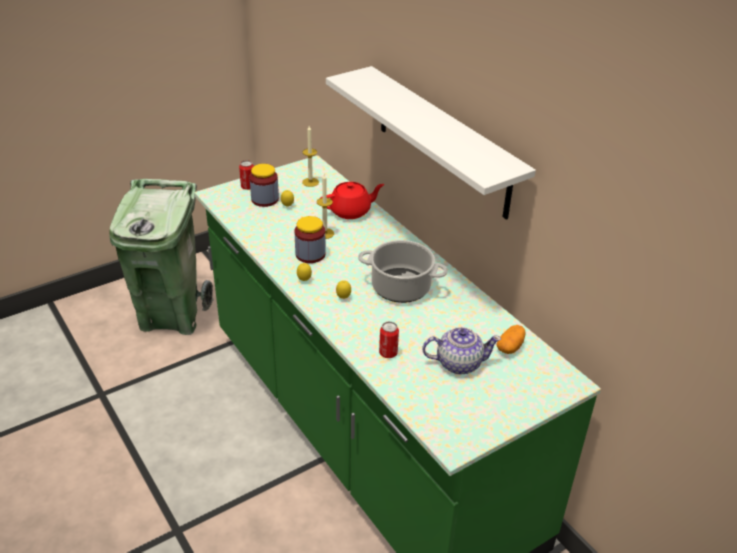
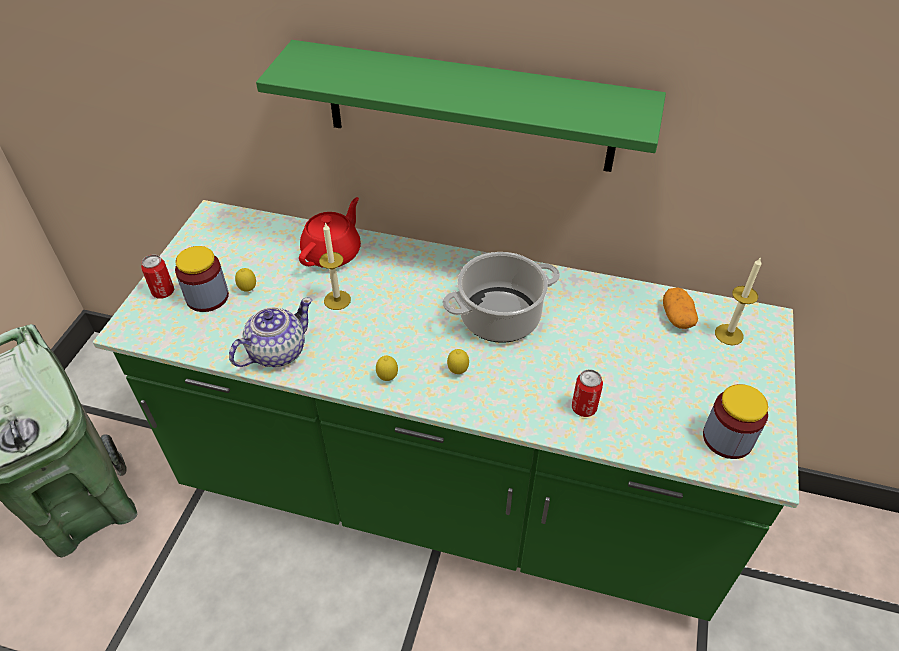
camera: 40 degrees left, 10 degrees up
(310, 182) = (238, 241): candle -> candle (729, 334)
(310, 254) = (353, 339): jar -> jar (727, 438)
(442, 142) = (469, 107): white shelf -> green shelf
(458, 363) = (658, 370): teapot -> teapot (276, 352)

